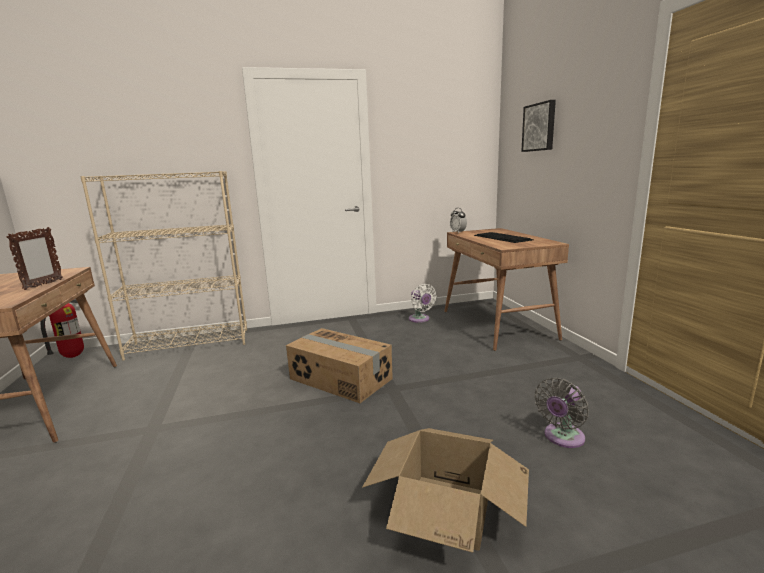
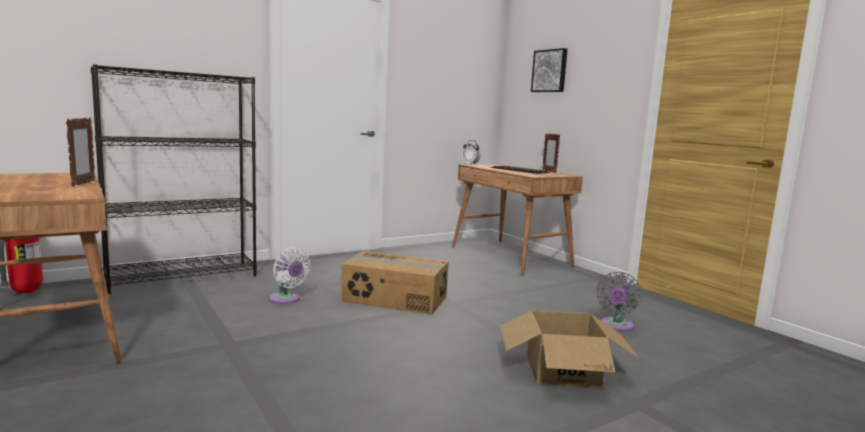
camera: 20 degrees left, 5 degrees down
(190, 343) = (183, 277): beige bookcase -> black bookcase
(420, 319) = (432, 253): white fan -> white fan (286, 299)
(536, 238) = (549, 171): none -> picture frame

